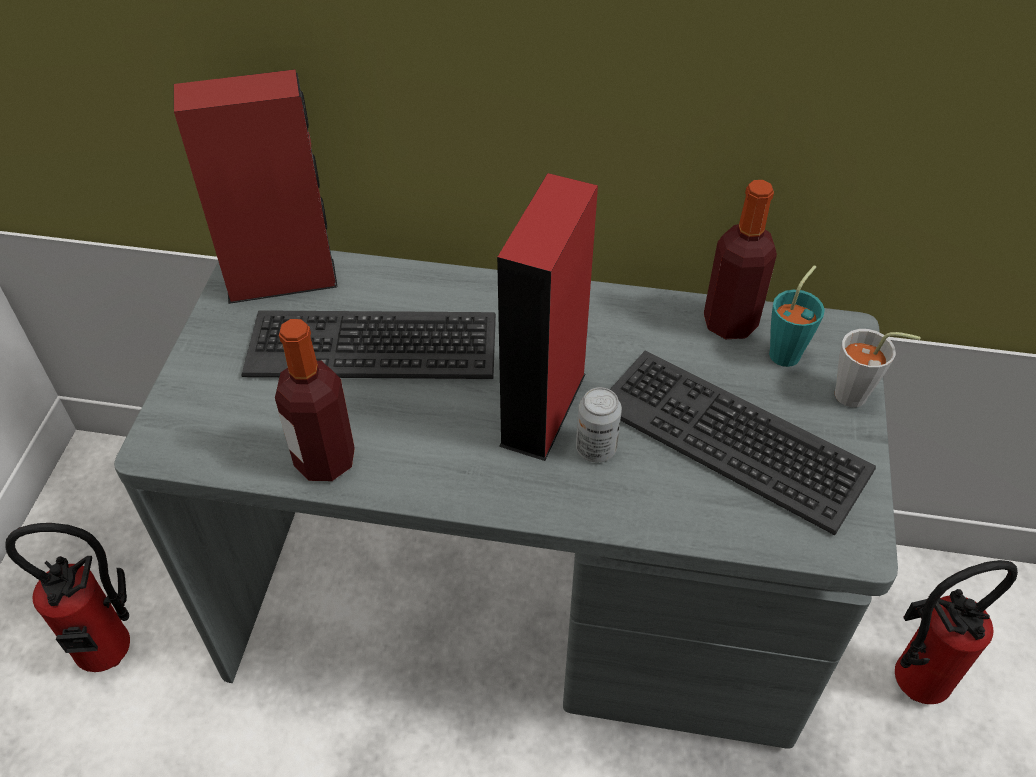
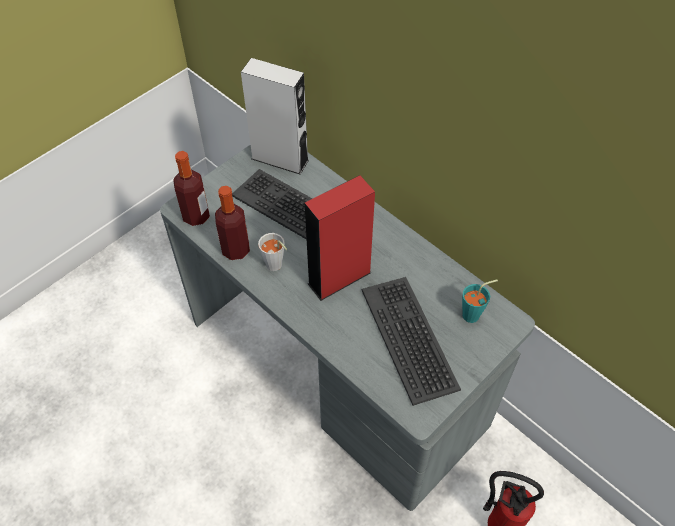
camera: 35 degrees right, 5 degrees up
(115, 655) = (161, 286): fire extinguisher -> none
(282, 280) = (280, 159): red speaker -> grey speaker
(596, 449) = (346, 308): can -> none
(730, 322) = (459, 286): bottle -> bottle (196, 216)
(858, 397) = (486, 355): grey cup -> grey cup (276, 267)

